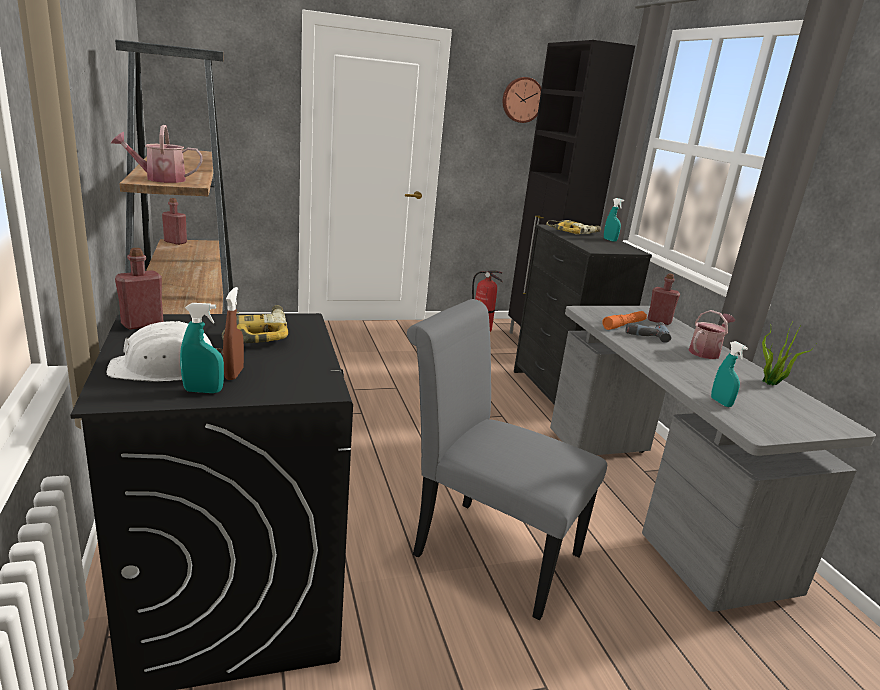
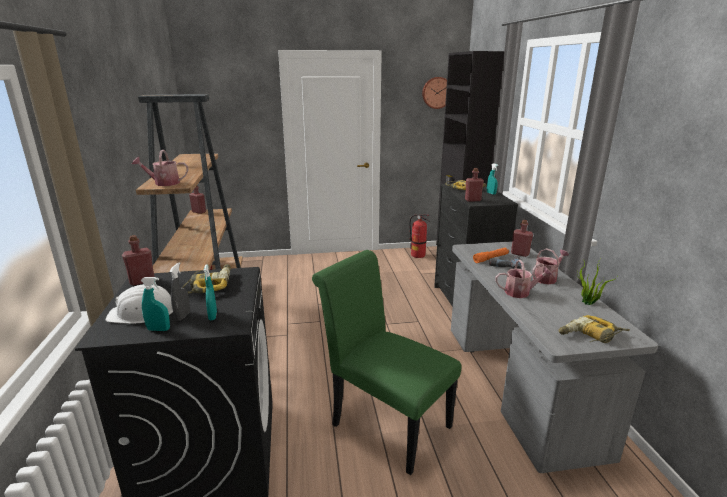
camera: 10 degrees right, 0 degrees up
(234, 374) = (183, 316): brown spray bottle -> grey spray bottle
(486, 550) = (384, 422): grey chair -> green chair
(590, 246) = (472, 200): none -> red bottle
(680, 367) = (520, 292): none -> watering can
(721, 402) = (540, 320): turquoise spray bottle -> turquoise spray bottle (213, 316)
(792, 423) = (590, 336): none -> power drill

